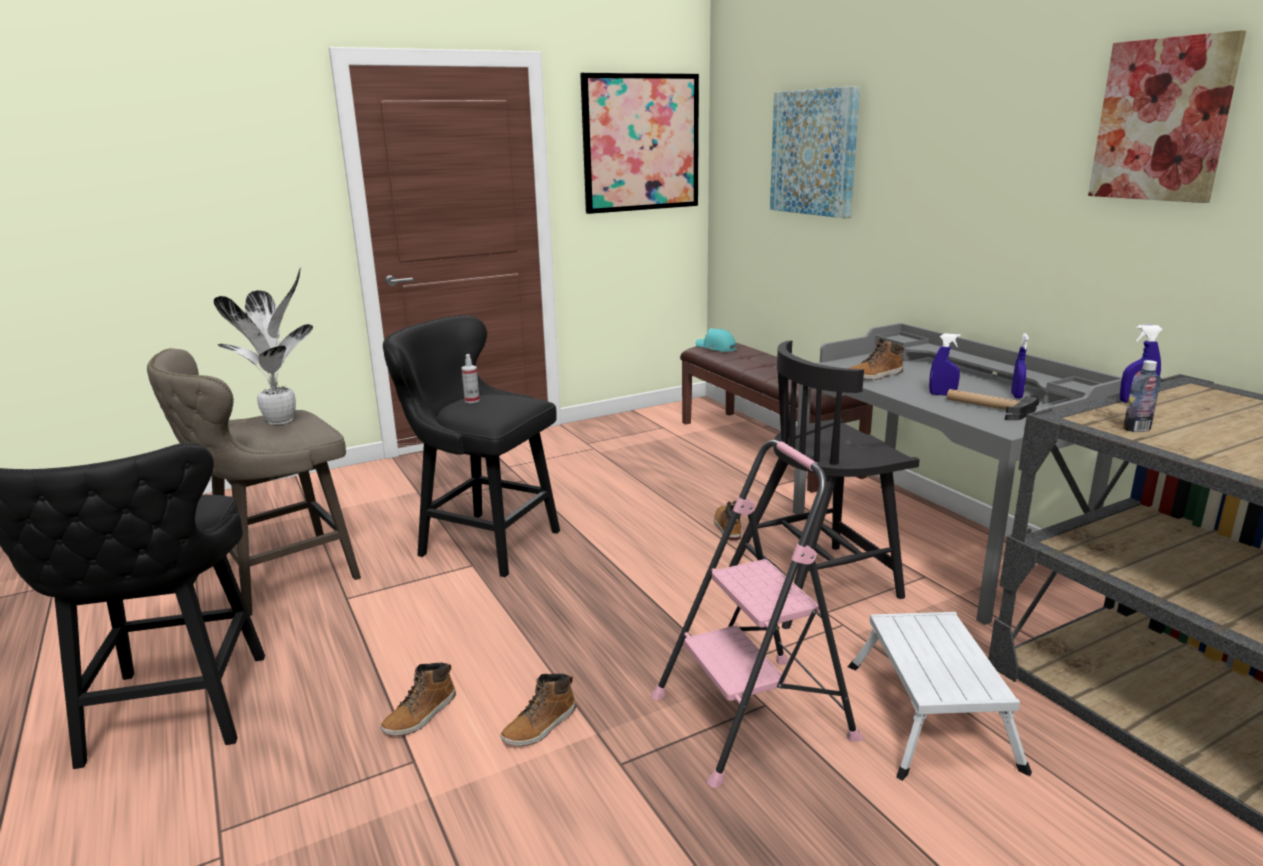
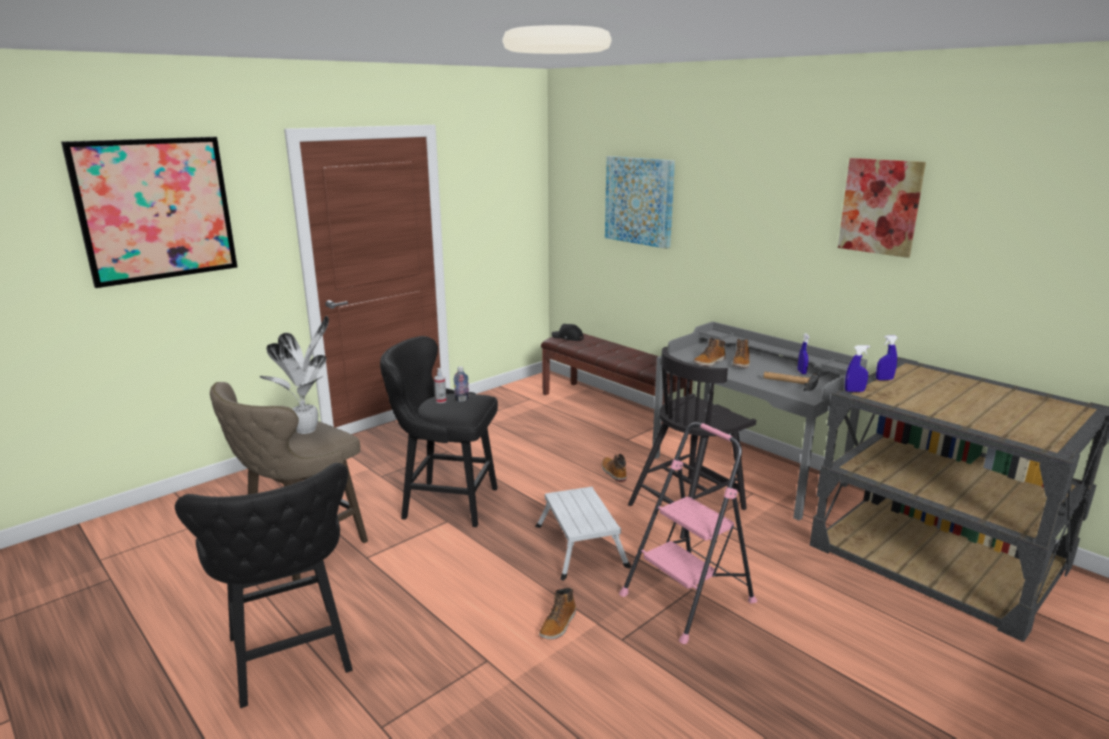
camera: 15 degrees left, 0 degrees up
(421, 715) = (474, 630): boot -> boot (741, 363)
(641, 143) = (503, 187): picture -> picture (156, 209)
(715, 348) = (567, 338): turquoise cap -> black cap
(931, 716) = (790, 581): white step ladder -> white step ladder (581, 546)
(942, 394) = (758, 374): blue spray bottle -> blue spray bottle (854, 391)
(1136, 429) = (892, 398): bottle -> bottle (462, 400)

